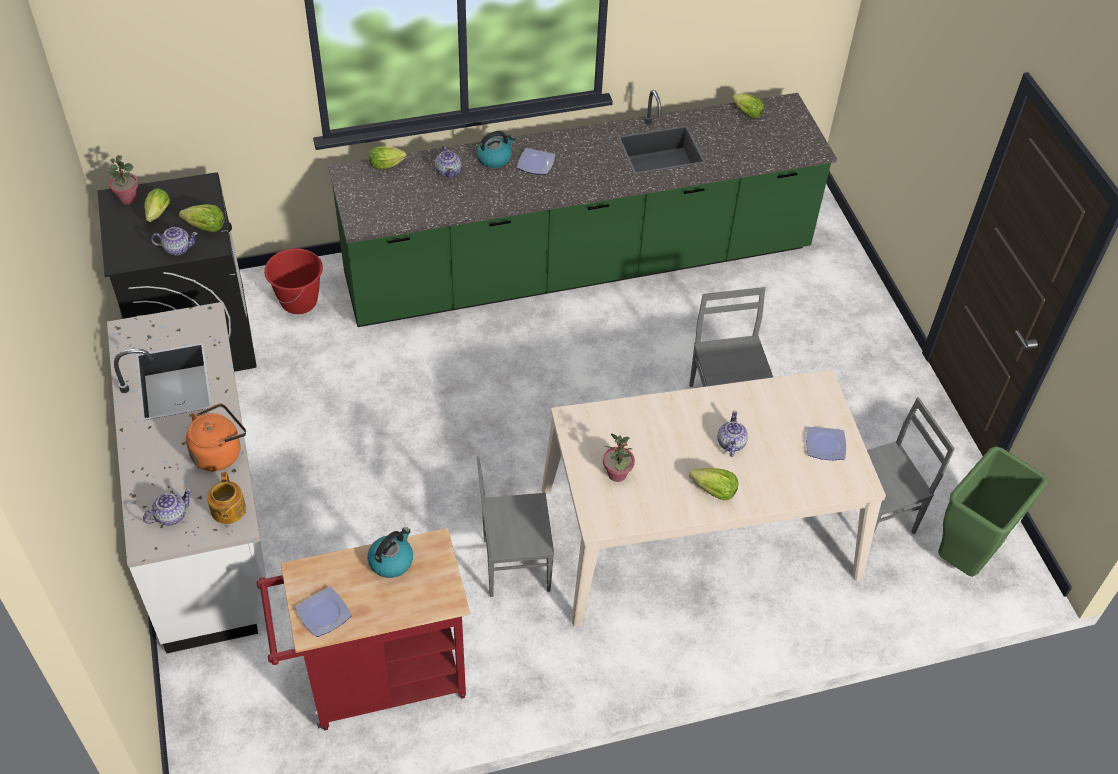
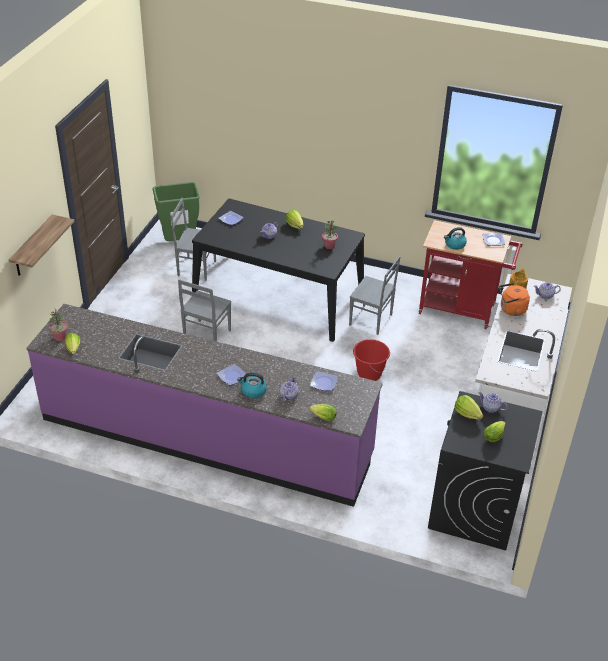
camera: 145 degrees left, 10 degrees down
(128, 198) = (509, 456): potted plant -> potted plant (60, 337)
(299, 301) = (396, 498): red bucket -> red bucket (369, 374)
(418, 205) = (324, 383): none -> plate
(579, 265) = (206, 437): green counter -> purple counter
(698, 533) = (278, 295): beige dining table -> black dining table
(925, 123) = (32, 247): none -> shelf

